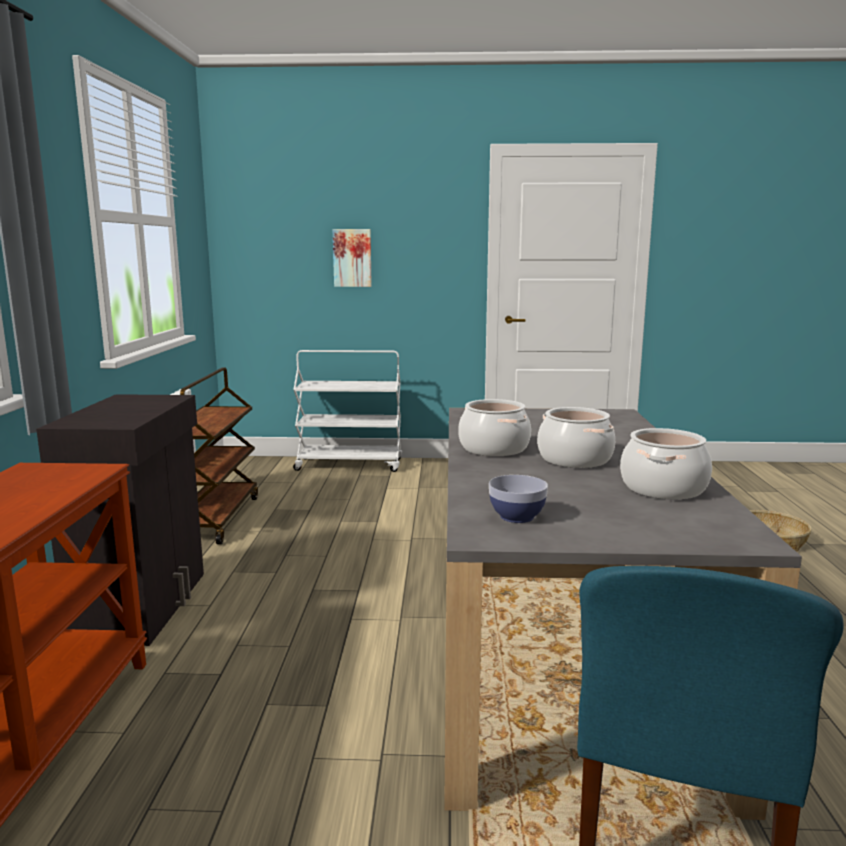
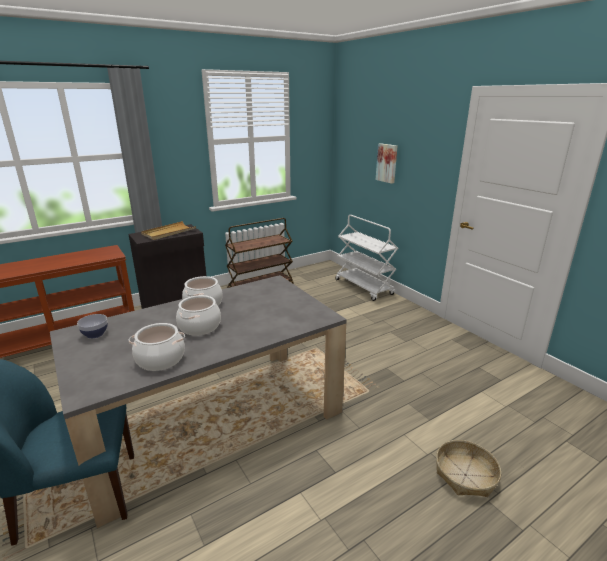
camera: 55 degrees right, 10 degrees up
(128, 408) = (168, 232): none -> beige tray

